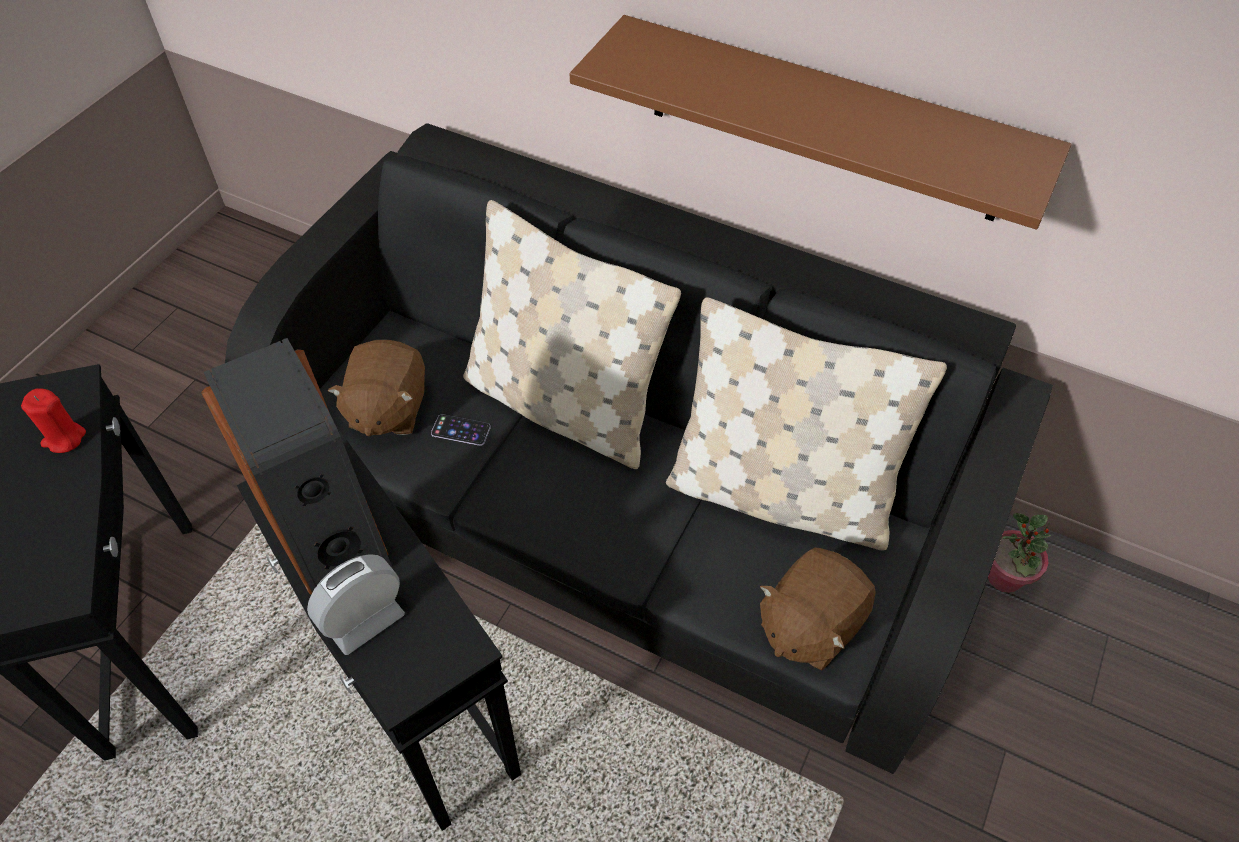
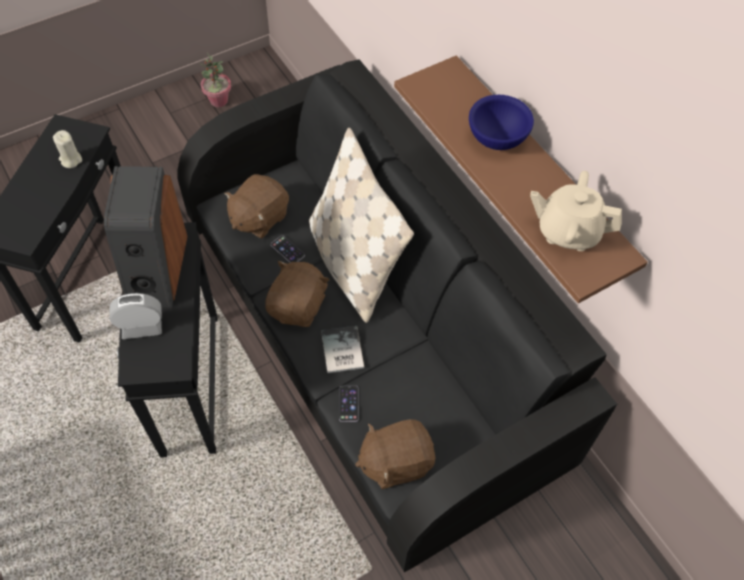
camera: 30 degrees right, 5 degrees up
(64, 438) = (71, 160): red candle -> beige candle
(529, 495) = (298, 306): none -> brown plush toy
(632, 522) = (341, 351): none -> book
(693, 584) = (348, 403): none -> phone
(767, 85) = (498, 139): none -> blue bowl
(780, 494) = (436, 381): beige pillow -> none
(951, 150) = (568, 231): none -> beige teapot
(1004, 578) = (564, 509): potted plant -> potted plant (218, 101)

